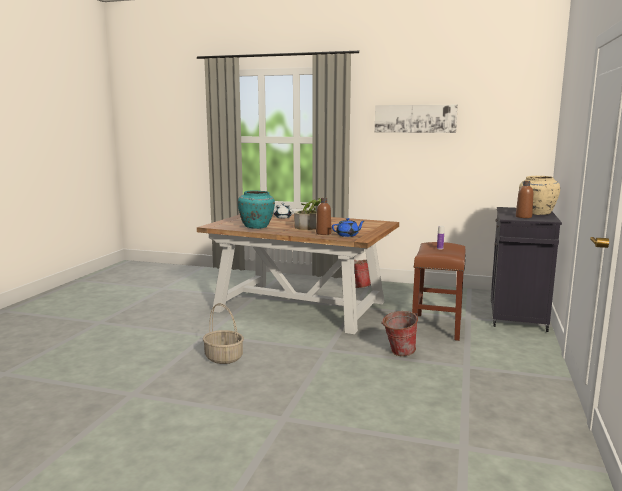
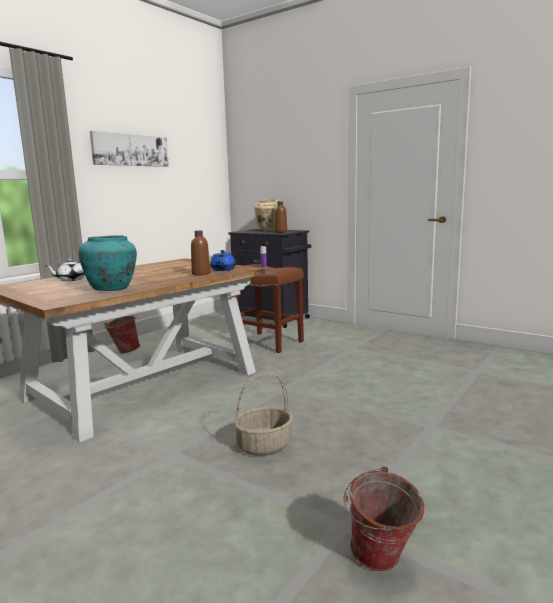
camera: 70 degrees left, 0 degrees up
(309, 227) = (156, 275): potted plant -> none
(398, 353) = (314, 363): bucket -> bucket (381, 563)

